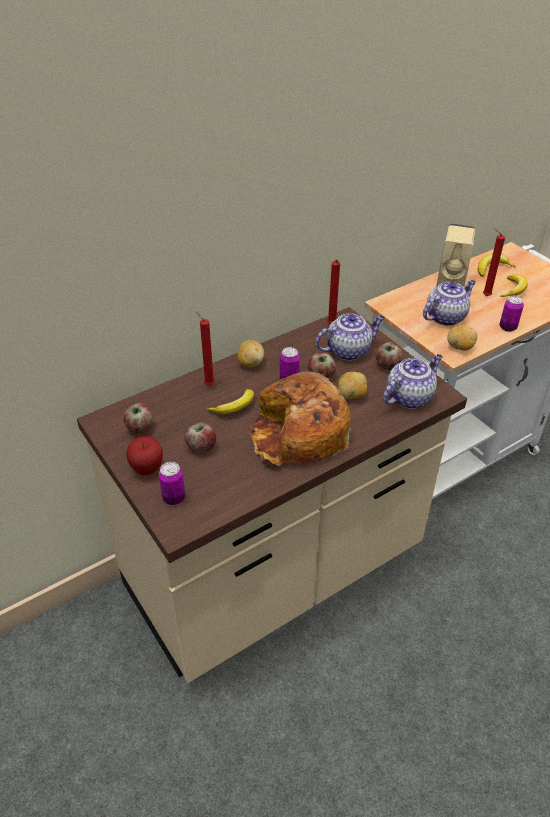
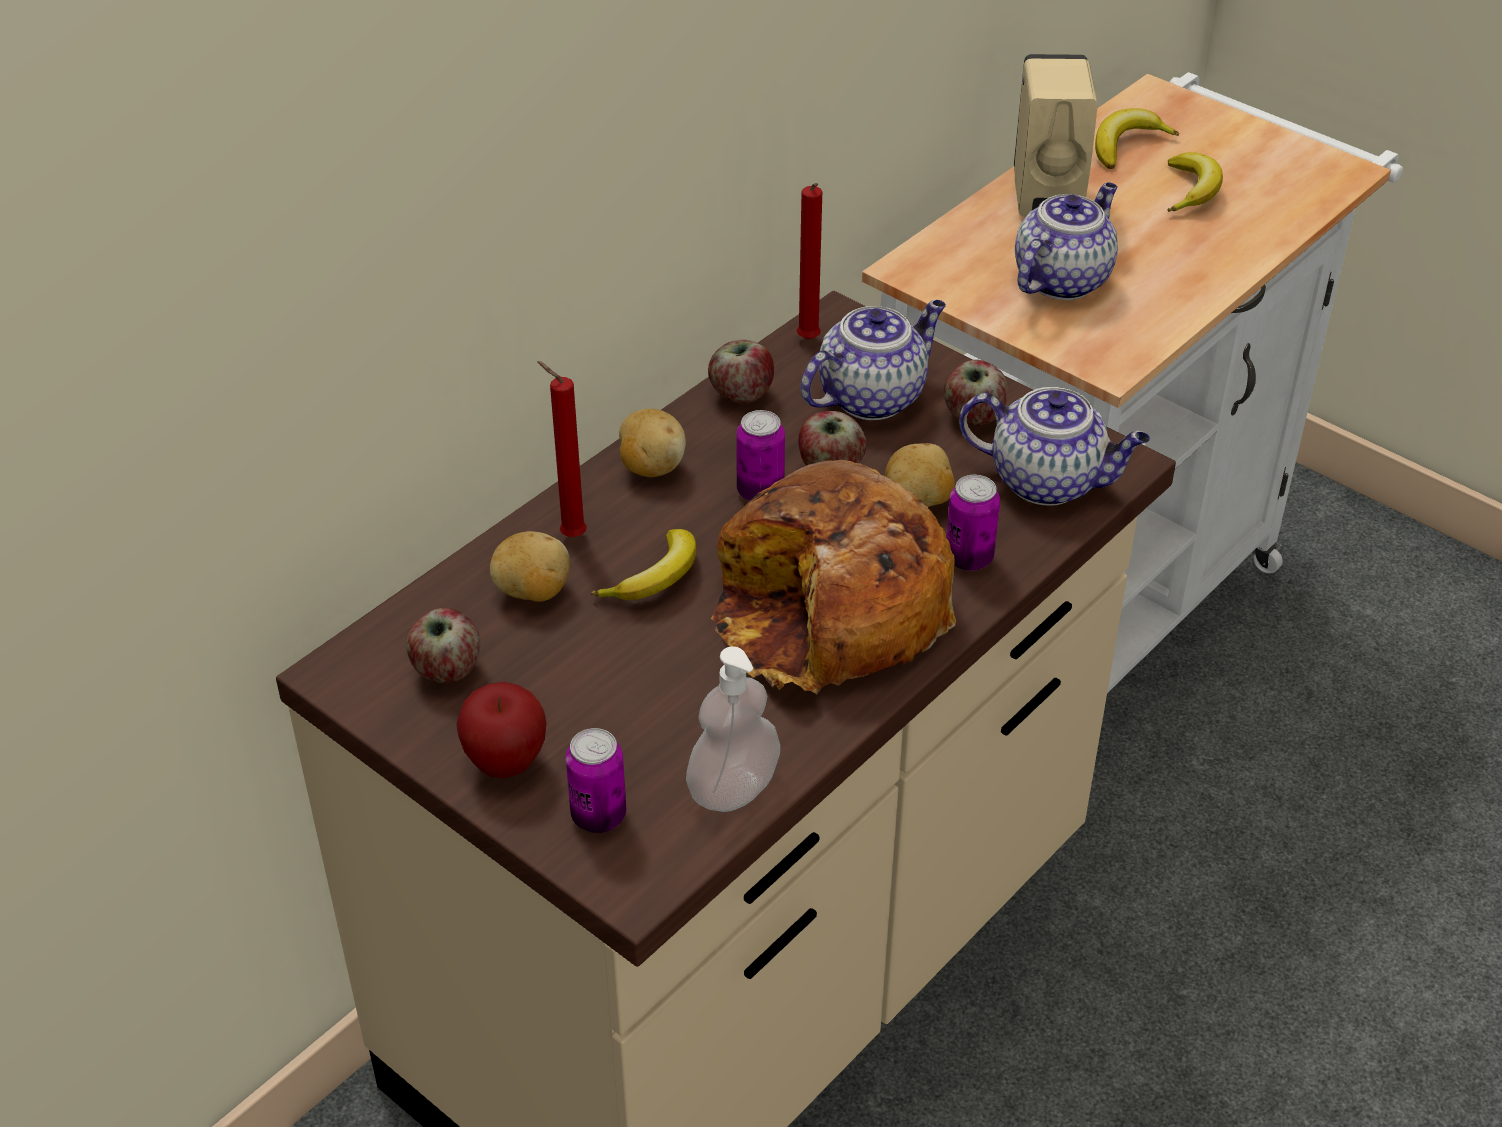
camera: 15 degrees left, 0 degrees up
(201, 447) = (615, 686): apple -> apple (741, 393)
(231, 498) = (733, 789): none -> soap dispenser
(409, 397) = (1049, 481): teapot -> teapot turned 75 degrees clockwise
(460, 347) = (1118, 346): potato -> potato (532, 592)
(485, 296) = (1132, 214): red candle -> none
(507, 327) = (1208, 282): can -> can (969, 558)

